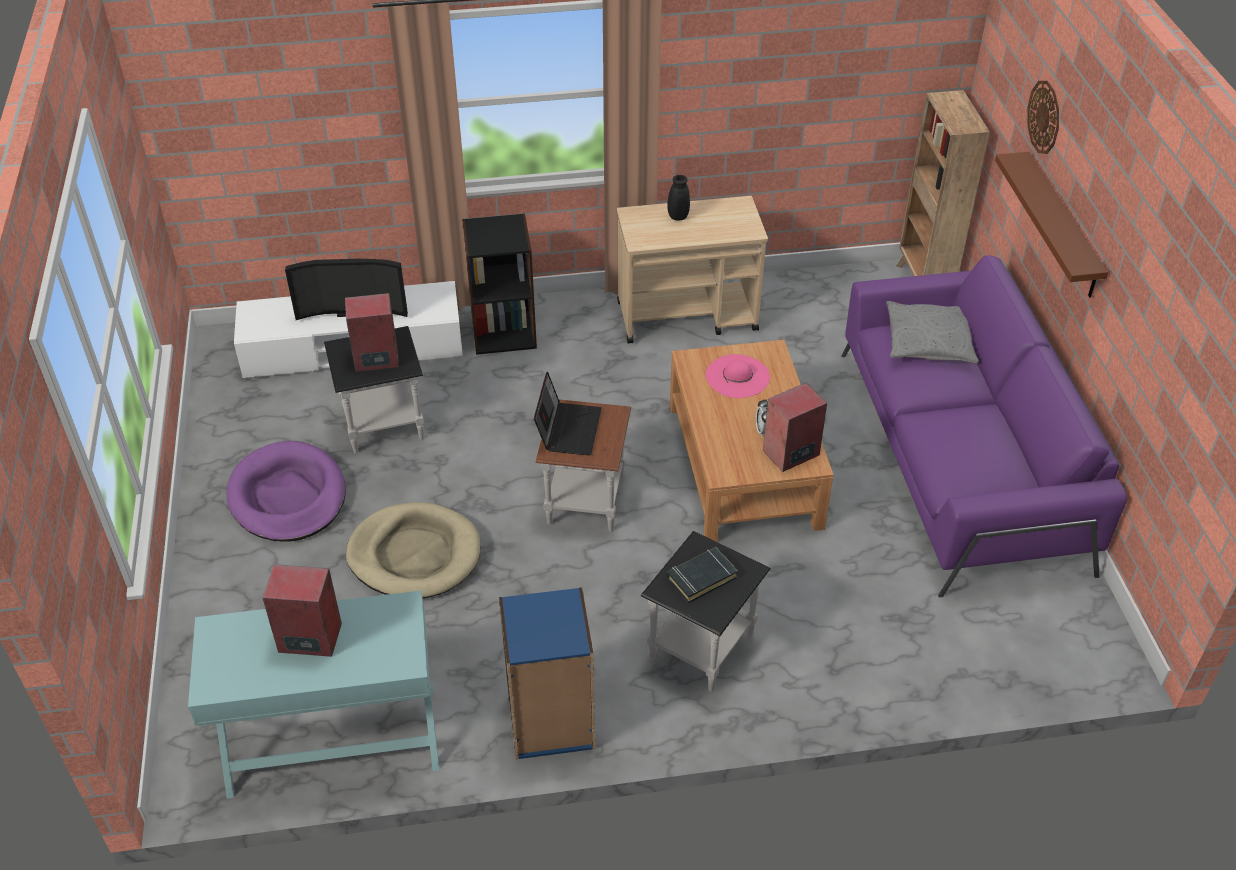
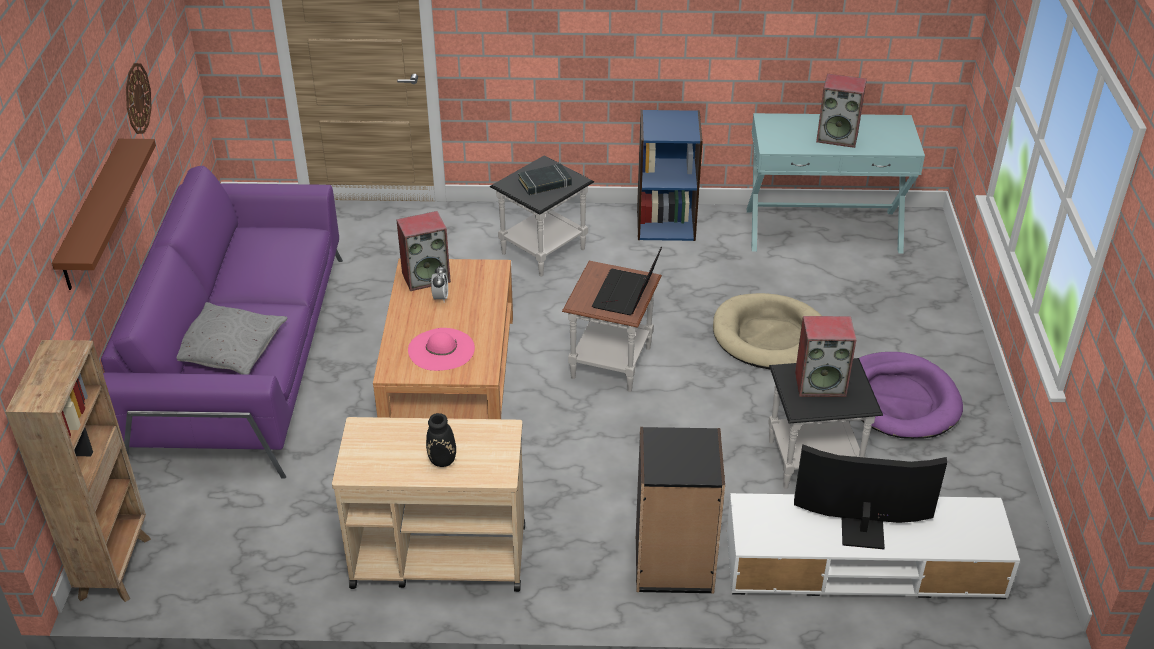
camera: 170 degrees left, 5 degrees down
(1044, 117) = (42, 208): wall clock -> wall clock (137, 98)

